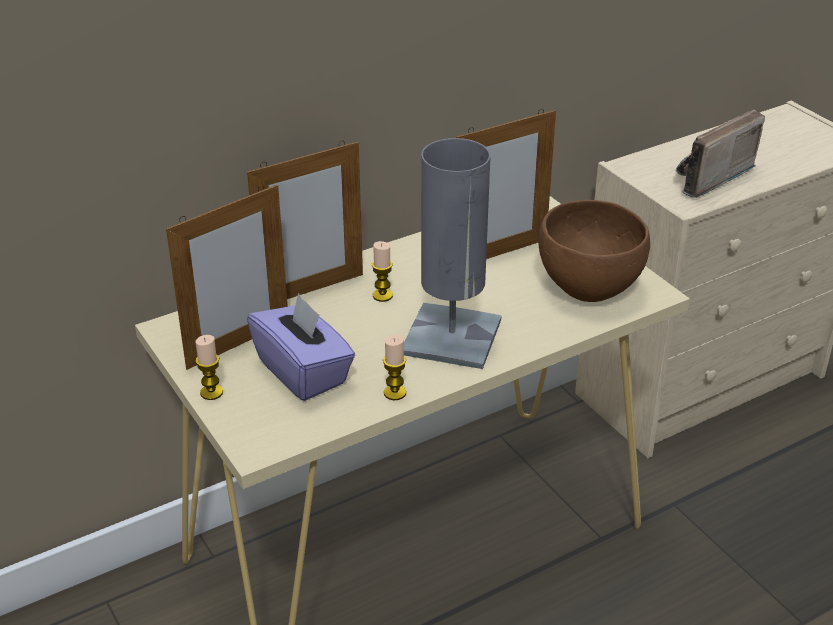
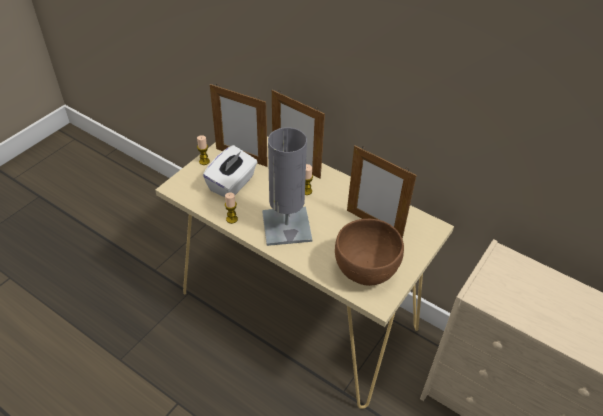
camera: 65 degrees right, 10 degrees up
(303, 372) = (232, 184): purple tissue box -> white tissue box
(705, 177) = (520, 297): radio -> none

